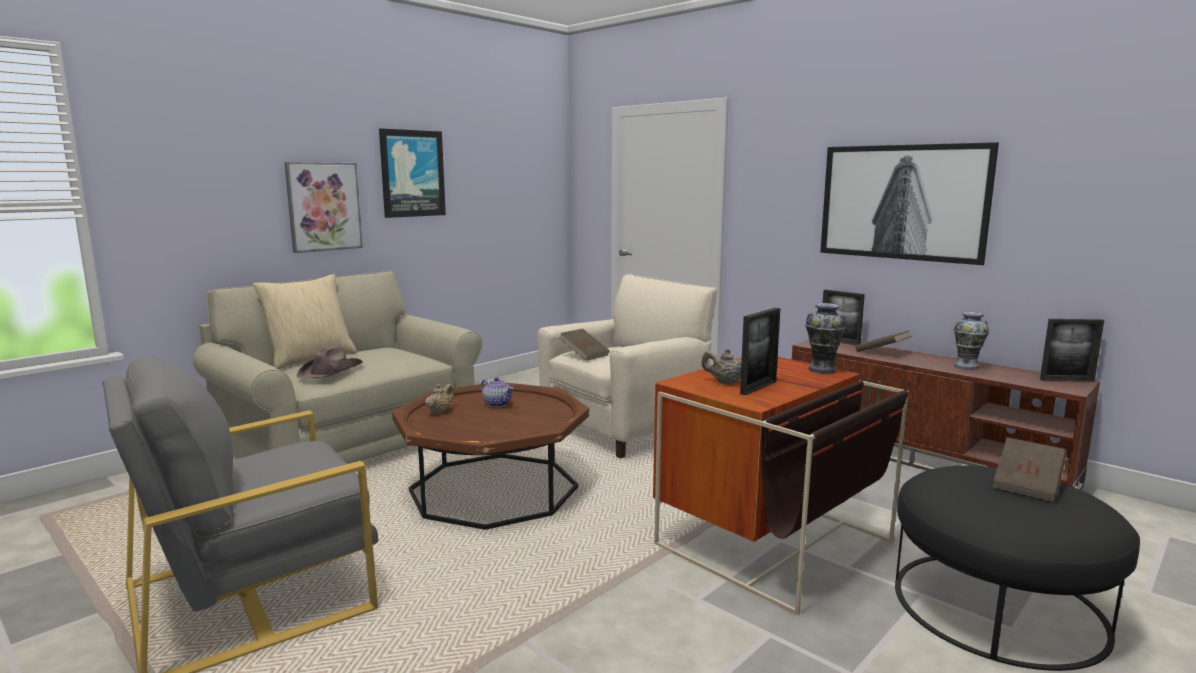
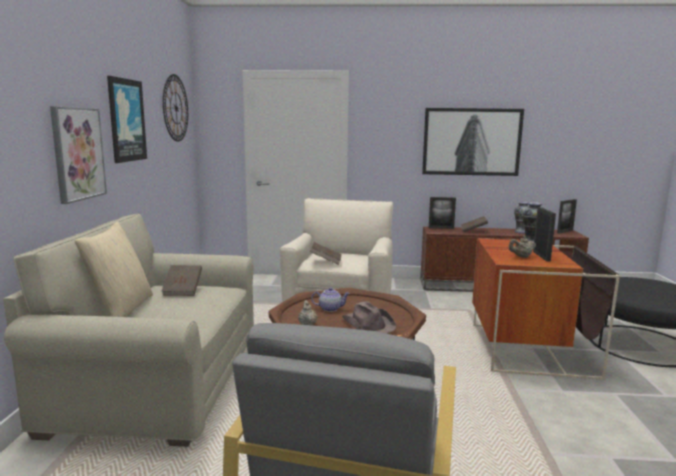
camera: 40 degrees left, 0 degrees up
(331, 371) = (182, 314): brown hat -> brown hat (368, 325)
(519, 158) = (175, 108): none -> wall clock
(1027, 485) = (643, 282): brown book -> brown book (183, 290)

